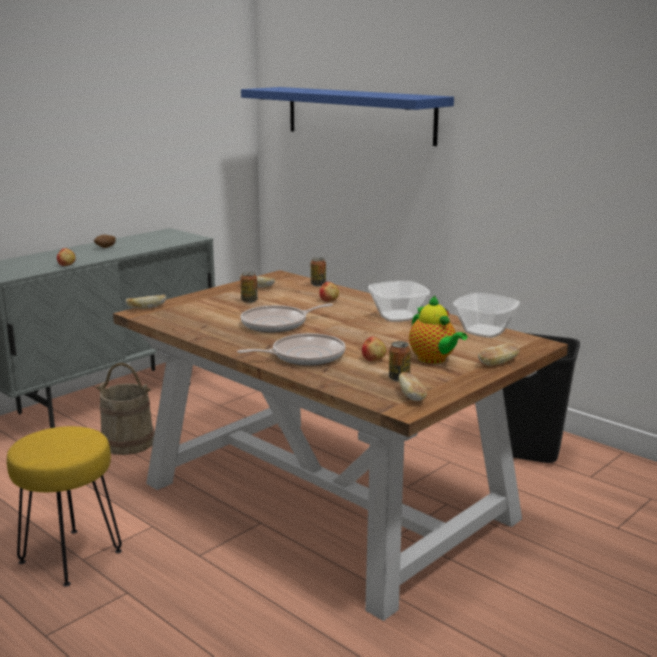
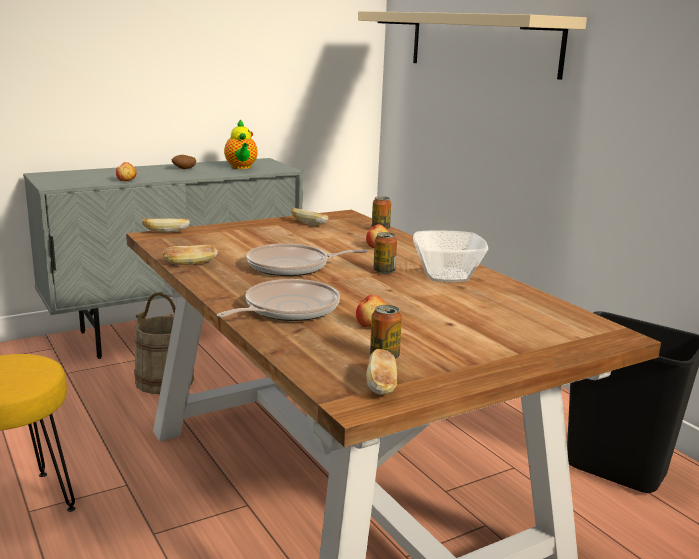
camera: 15 degrees right, 0 degrees up
(249, 301) = (285, 237): can -> can (384, 271)
(304, 356) = (287, 309): frying pan -> frying pan turned 45 degrees counterclockwise
(359, 114) = (481, 43): blue shelf -> beige shelf
(434, 360) = (452, 337): teapot -> teapot (241, 167)
(485, 331) = (550, 309): bowl -> none
(498, 363) = (540, 355): bread -> bread (190, 264)

